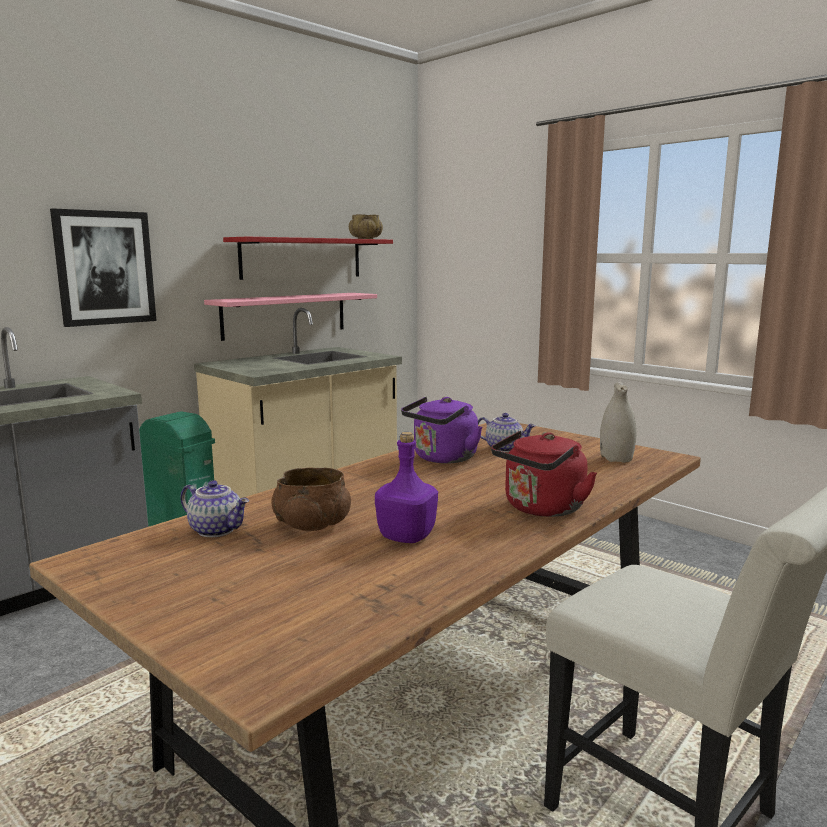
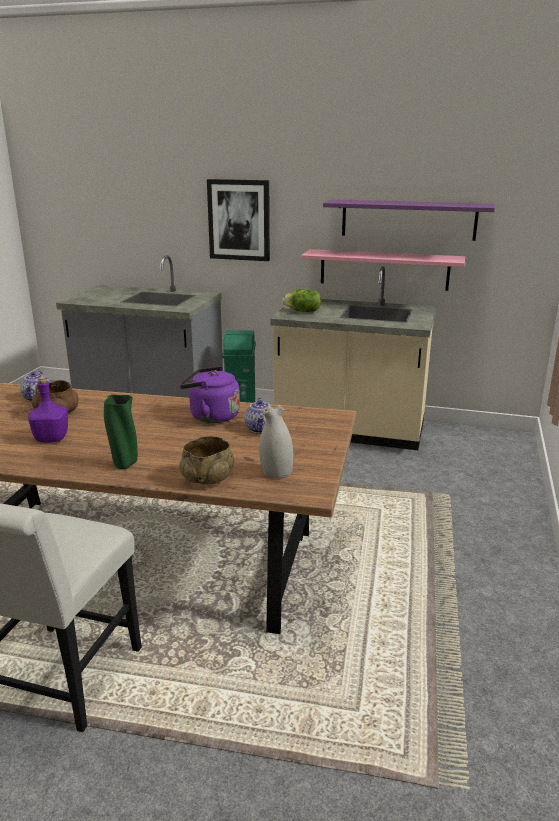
camera: 60 degrees right, 10 degrees up
(257, 368) = (303, 311): none -> lettuce
(302, 258) = (408, 219): red shelf -> purple shelf
(365, 239) = (470, 205): beige bowl -> beige bowl (208, 478)
(541, 509) = (124, 464): red kettle -> green vase

